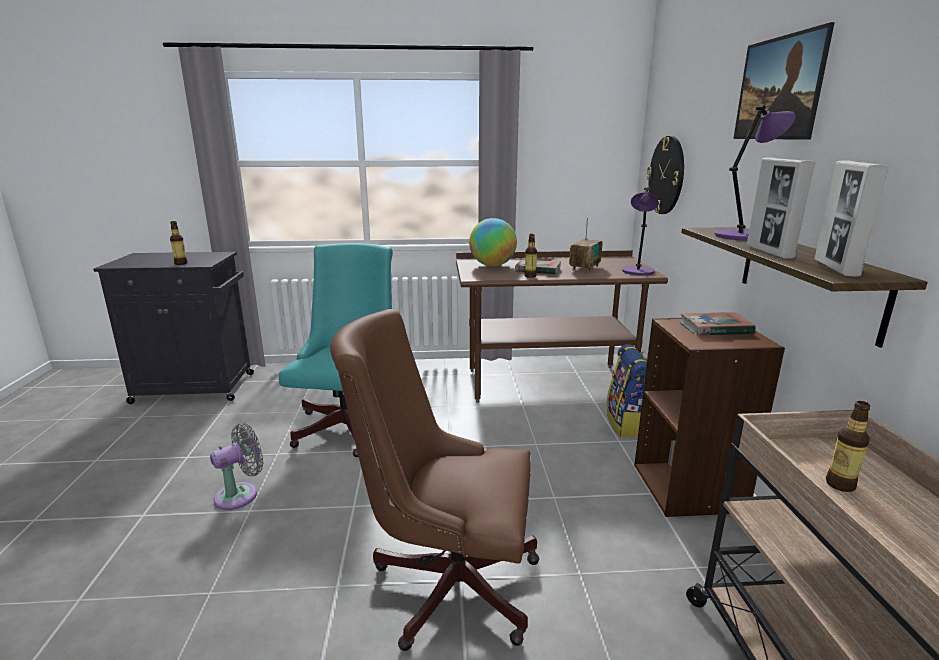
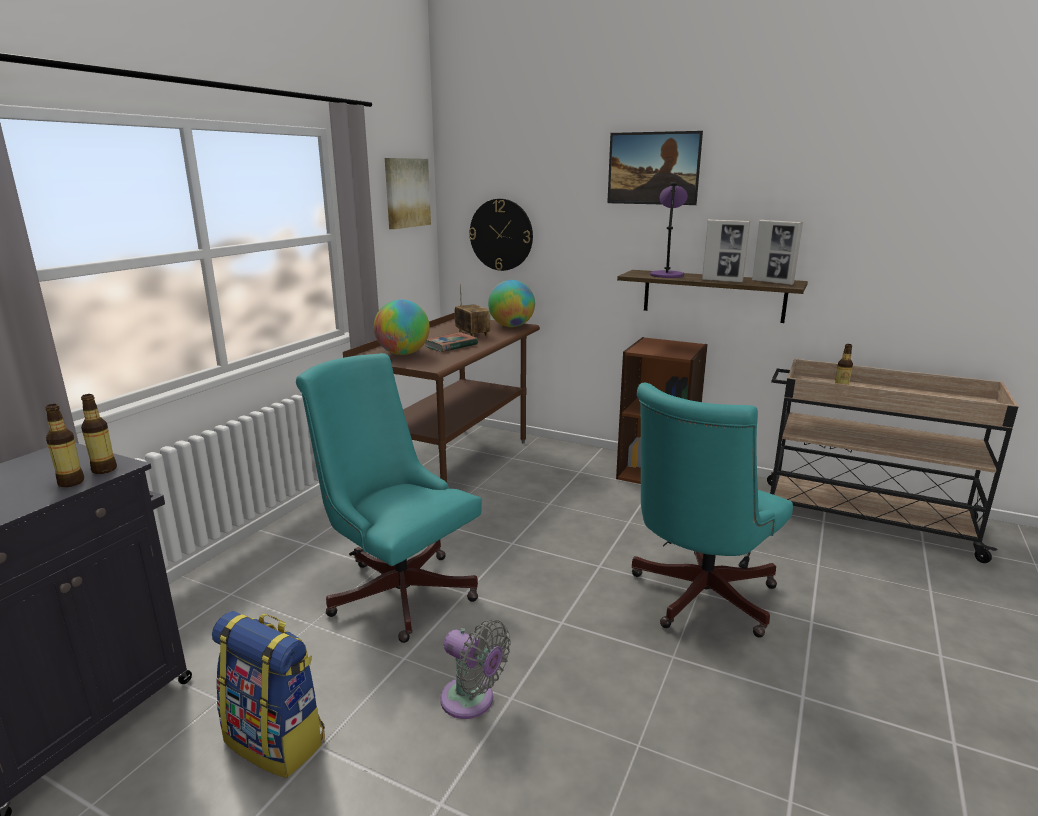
camera: 60 degrees left, 0 degrees up
(241, 494) = (472, 701): grey fan -> grey fan turned 135 degrees clockwise
(446, 581) = (697, 598): brown office chair -> turquoise office chair
(530, 276) = (466, 351): bottle -> bottle (104, 469)
(592, 130) = (406, 193): none -> picture
(628, 424) = (561, 459): backpack -> backpack (277, 740)
(638, 272) = (511, 326): purple table lamp -> globe
(715, 328) = (661, 345): book -> none

